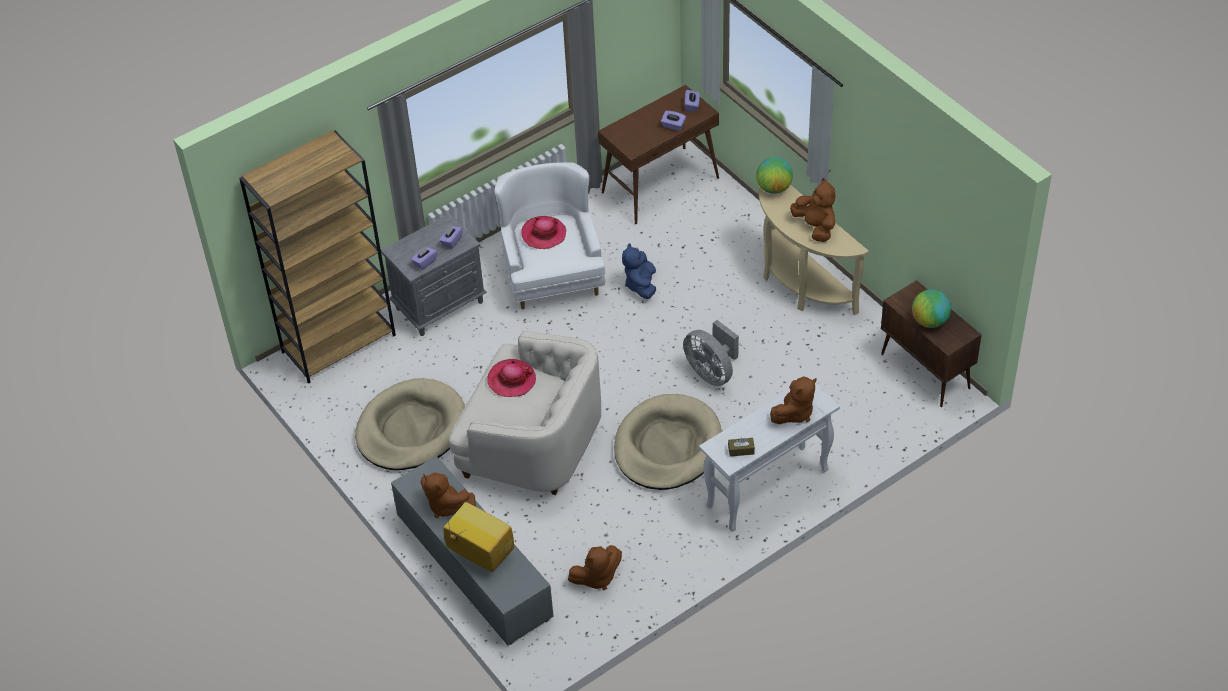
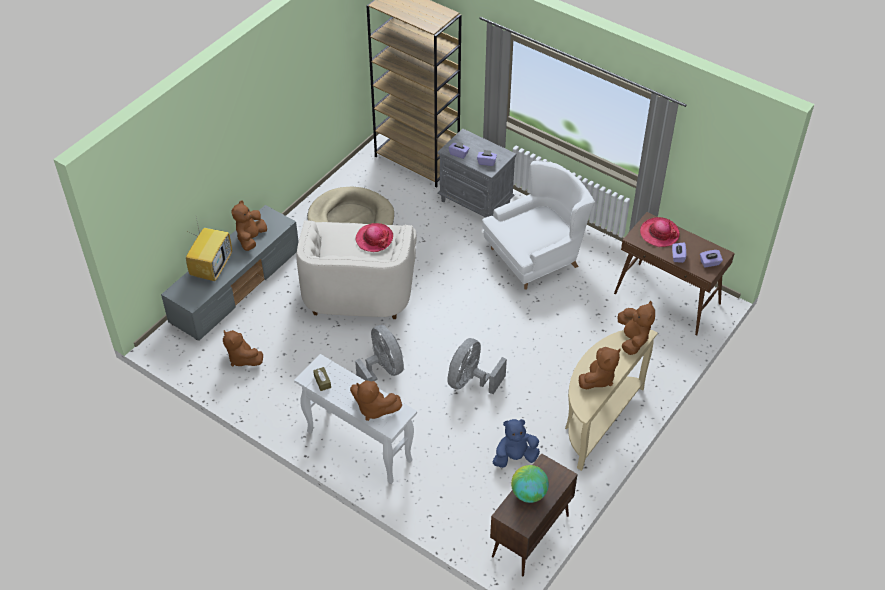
camera: 70 degrees right, 0 degrees up
(543, 234) = (539, 222): hat -> hat (659, 233)
(641, 285) = (547, 313): blue plush toy -> blue plush toy (515, 457)
(667, 446) = (382, 370): beige dog bed -> grey fan
(774, 188) = (633, 339): globe -> brown plush toy

